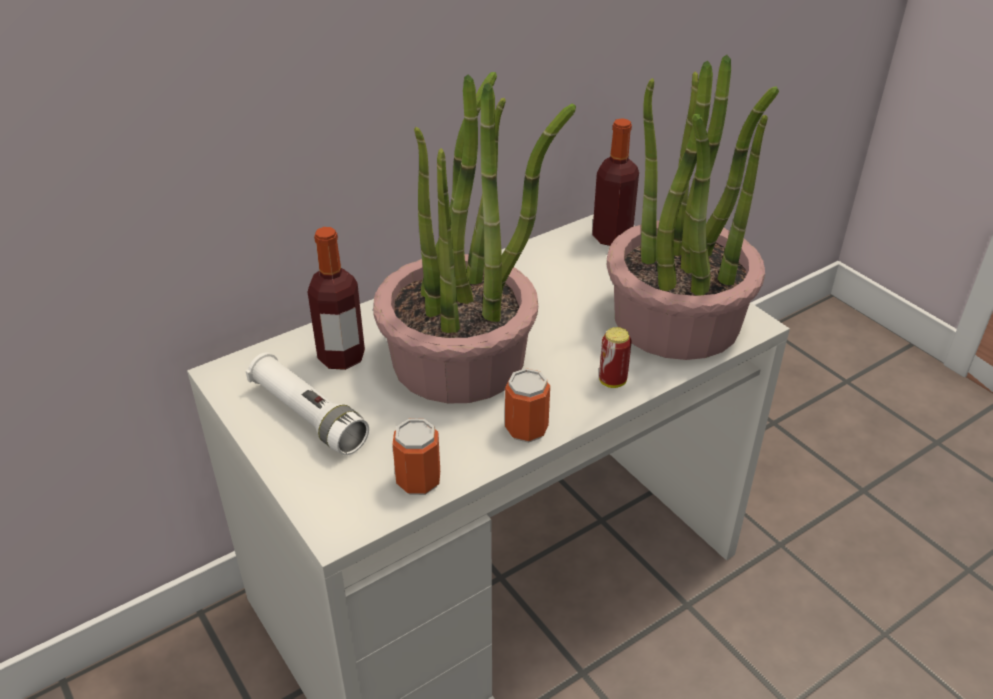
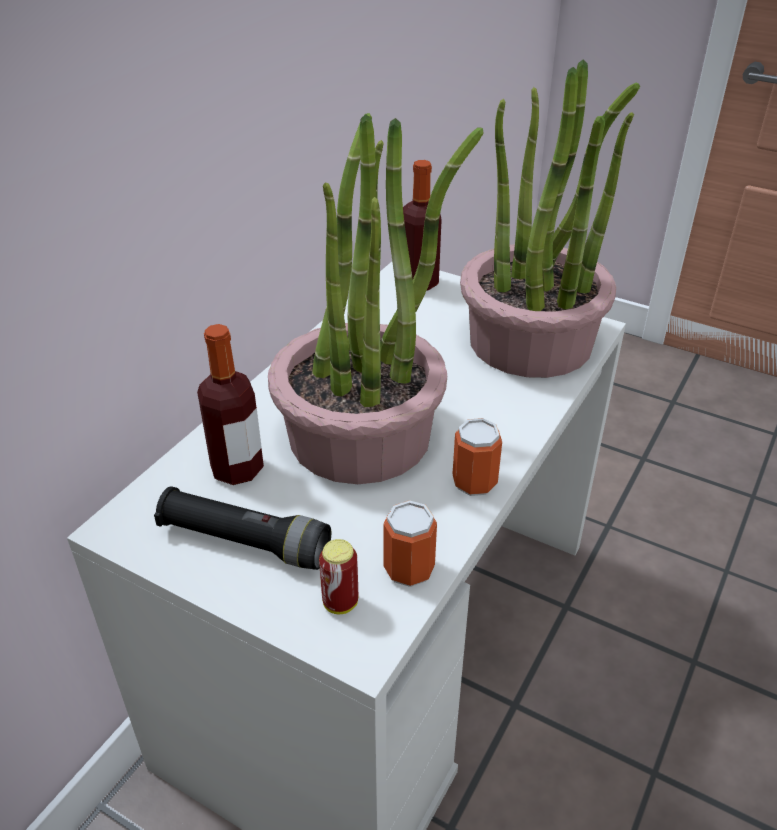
camera: 25 degrees left, 0 degrees up
(308, 416) = (245, 542): white flashlight -> black flashlight
(612, 381) = (517, 413): can -> can (340, 603)

